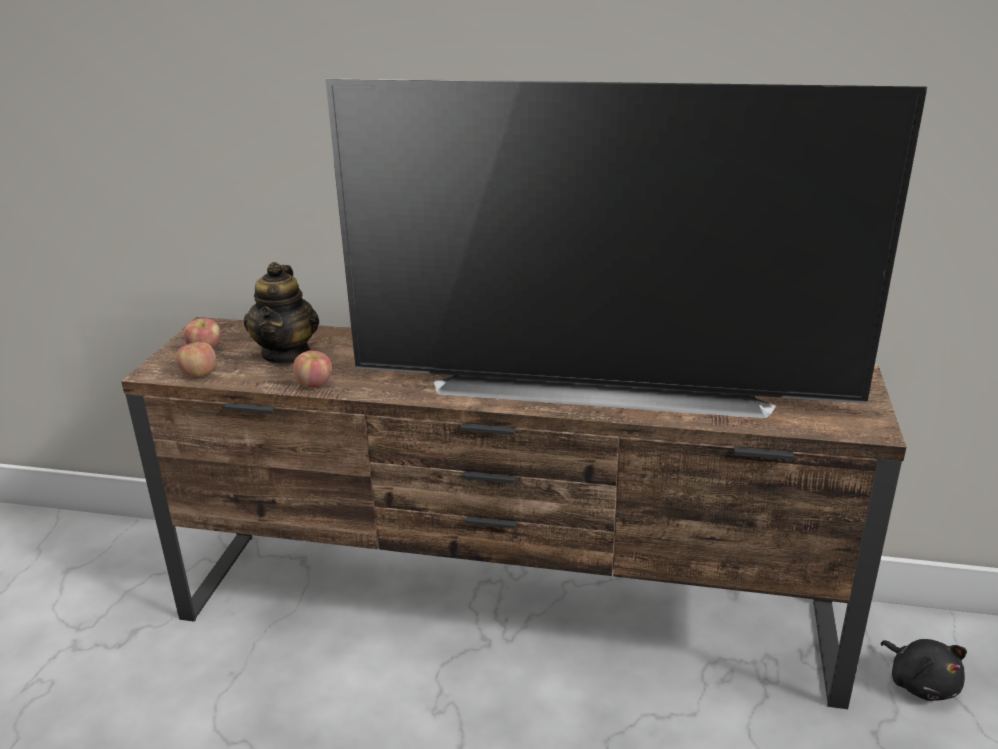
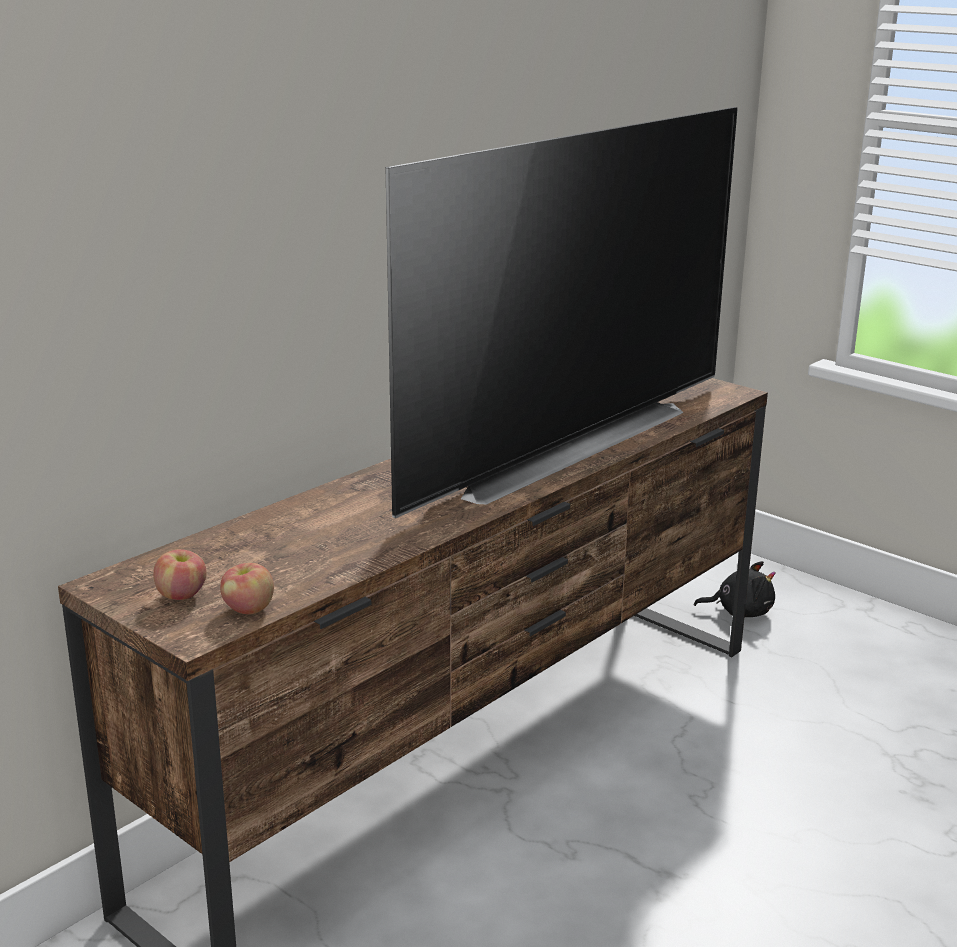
camera: 60 degrees left, 5 degrees down
(287, 354) = (275, 552): teapot -> none
(314, 384) = (377, 553): apple -> none

